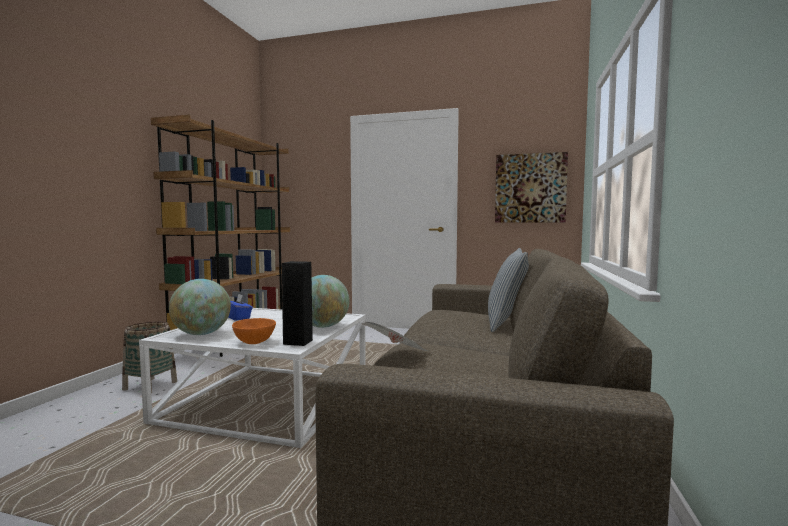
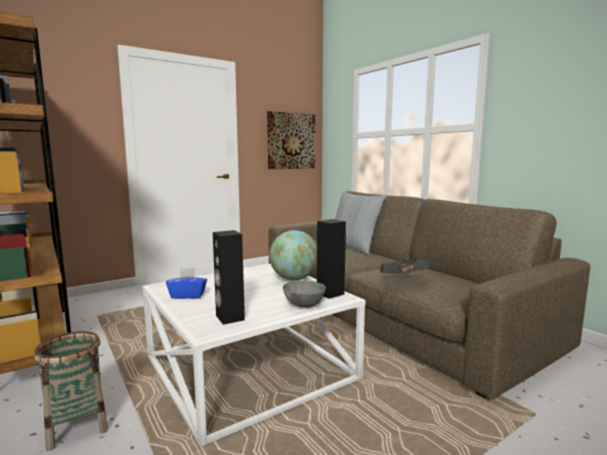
camera: 50 degrees left, 5 degrees up
(201, 334) = (229, 318): globe -> black speaker
(254, 341) = (303, 304): orange bowl -> grey bowl

